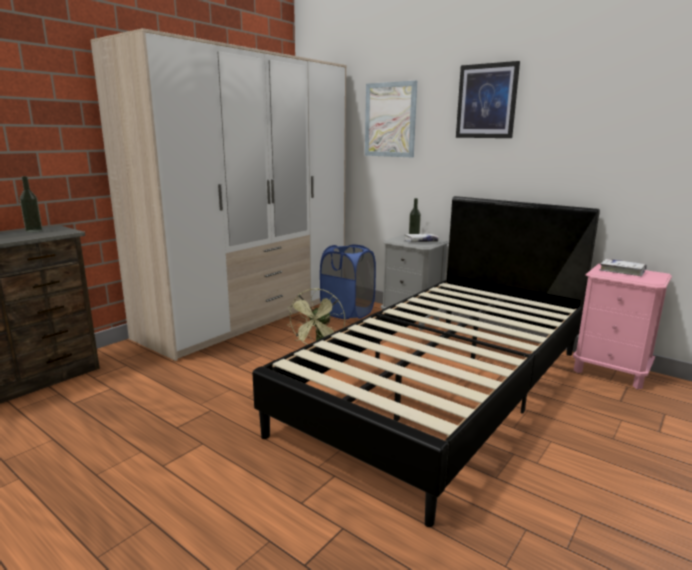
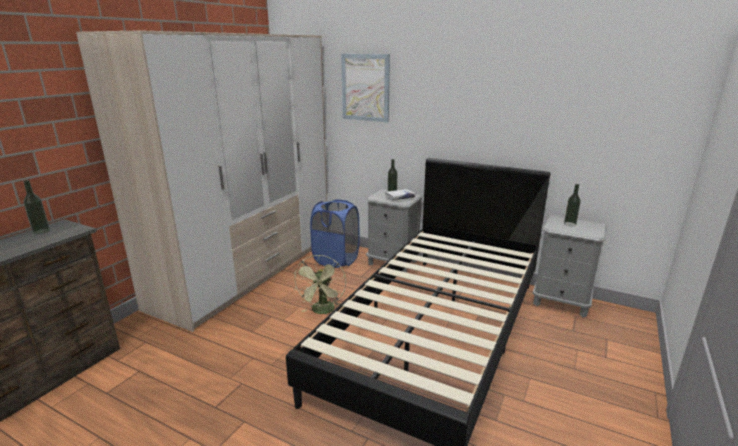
camera: 10 degrees left, 5 degrees up
(486, 101) = (453, 77): picture -> none
(611, 372) = (561, 302): pink nightstand -> grey nightstand
(622, 271) = (569, 224): white book -> bottle

